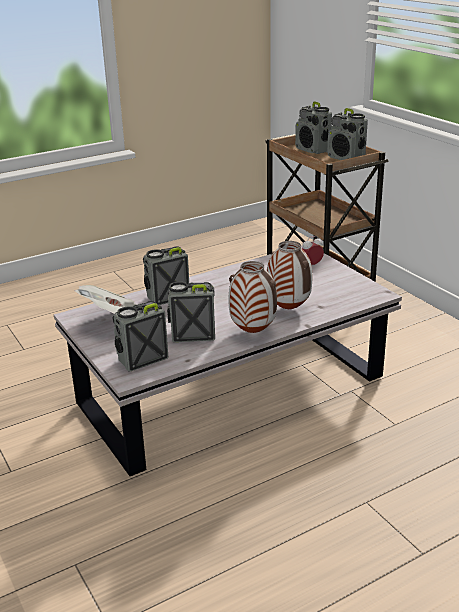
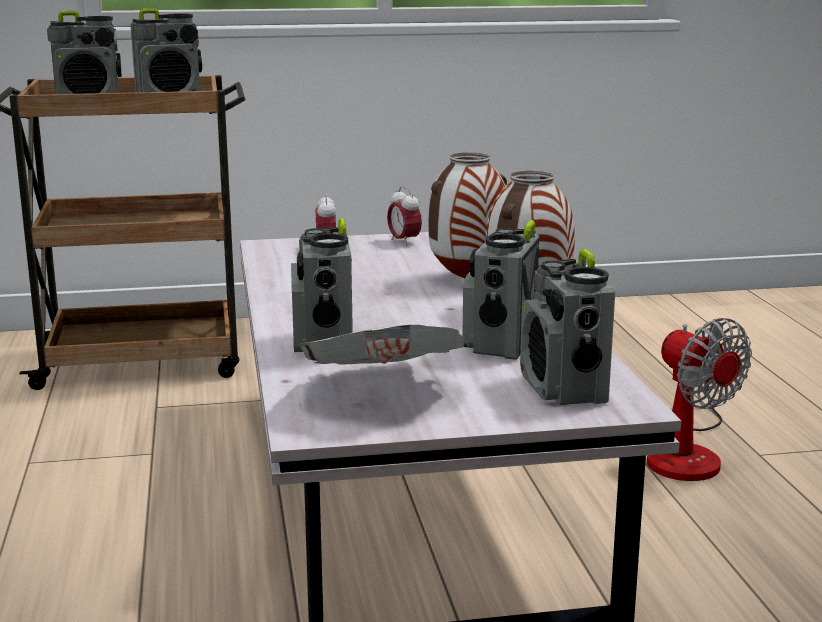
camera: 70 degrees left, 10 degrees down
(345, 279) = (404, 242): none -> alarm clock
(345, 471) = (687, 453): none -> fan

